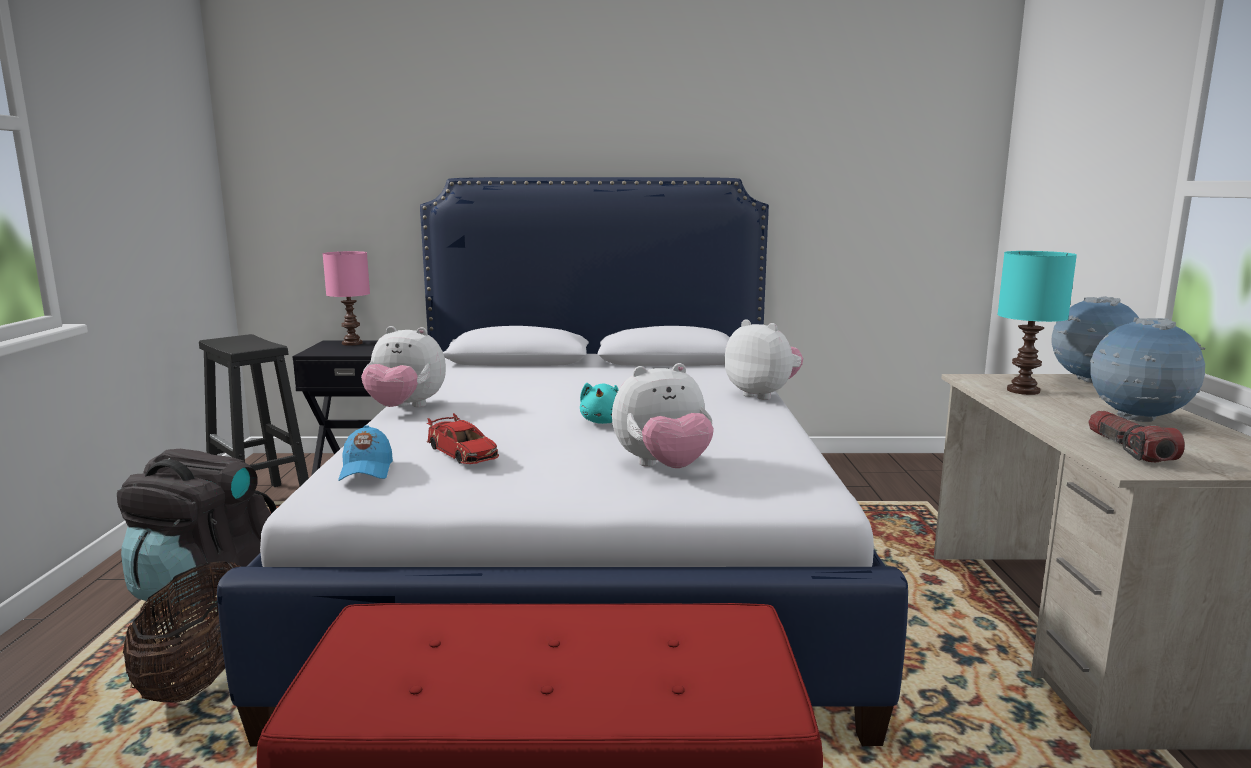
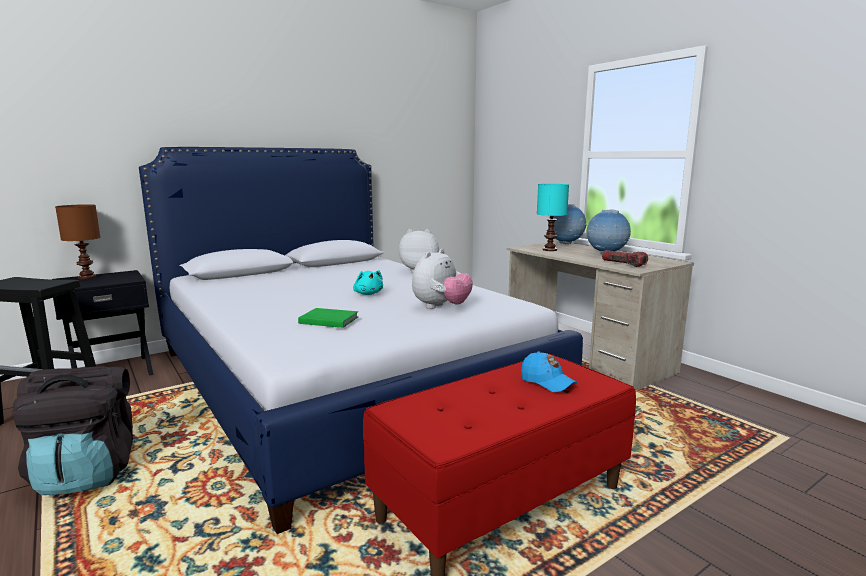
camera: 35 degrees left, 0 degrees up
(199, 676) = (176, 519): basket -> none
(351, 343) = (86, 277): pink table lamp -> brown table lamp
(366, 471) = (289, 339): blue cap -> blue cap (547, 382)
(405, 408) = (226, 307): plush toy -> none
(462, 452) = (328, 320): red toy car -> green book

